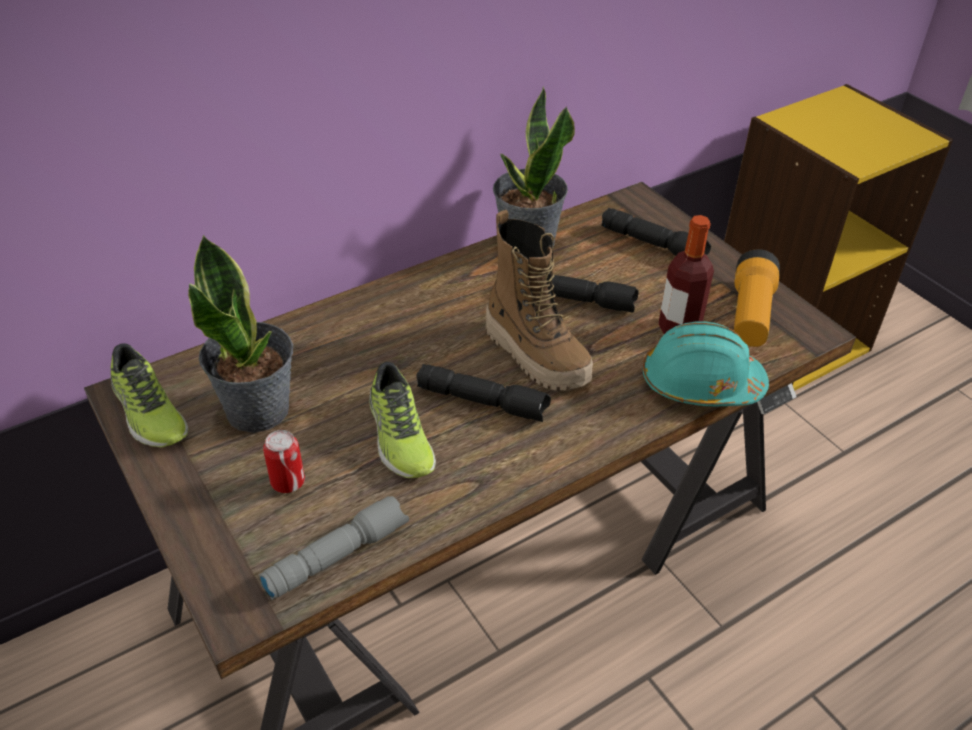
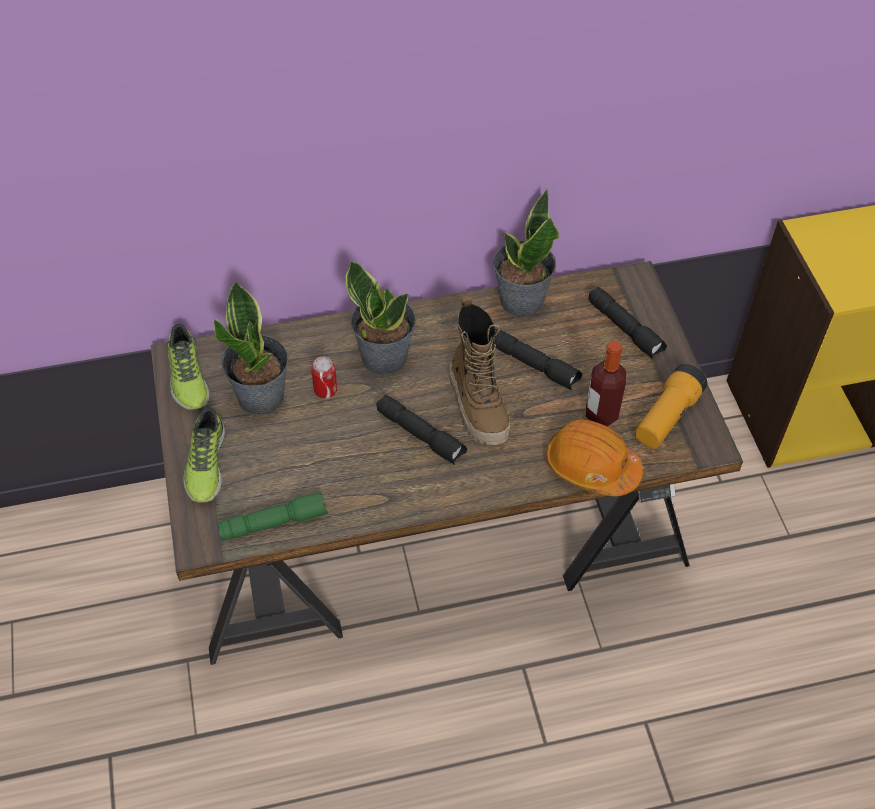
camera: 20 degrees right, 10 degrees up
(288, 482) = (261, 459): can -> can (325, 390)
(337, 554) = (274, 522): grey flashlight -> green flashlight
(398, 331) = (384, 357): none -> potted plant
(399, 436) = (349, 446): shoe -> shoe (205, 464)
(700, 383) = (591, 466): turquoise hard hat -> orange hard hat

